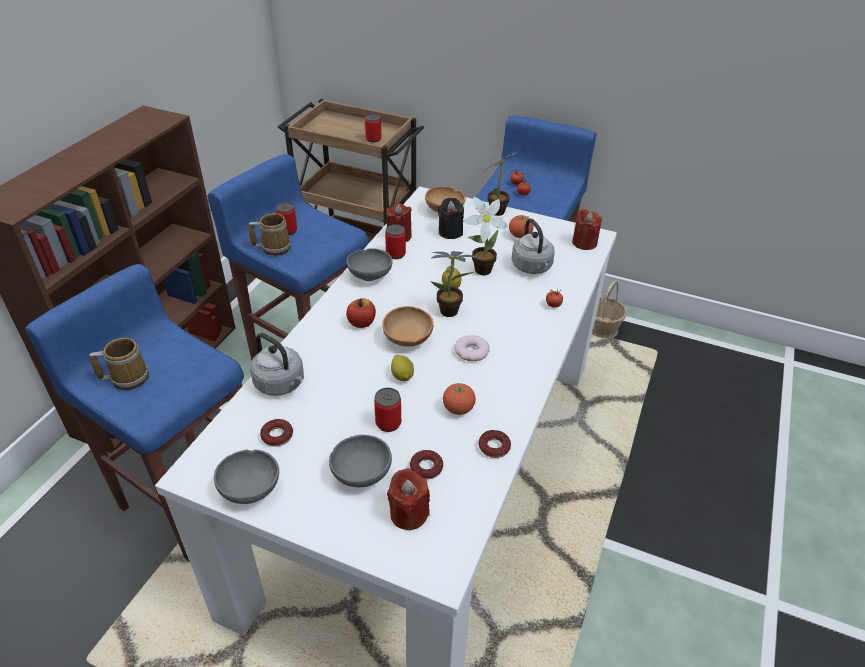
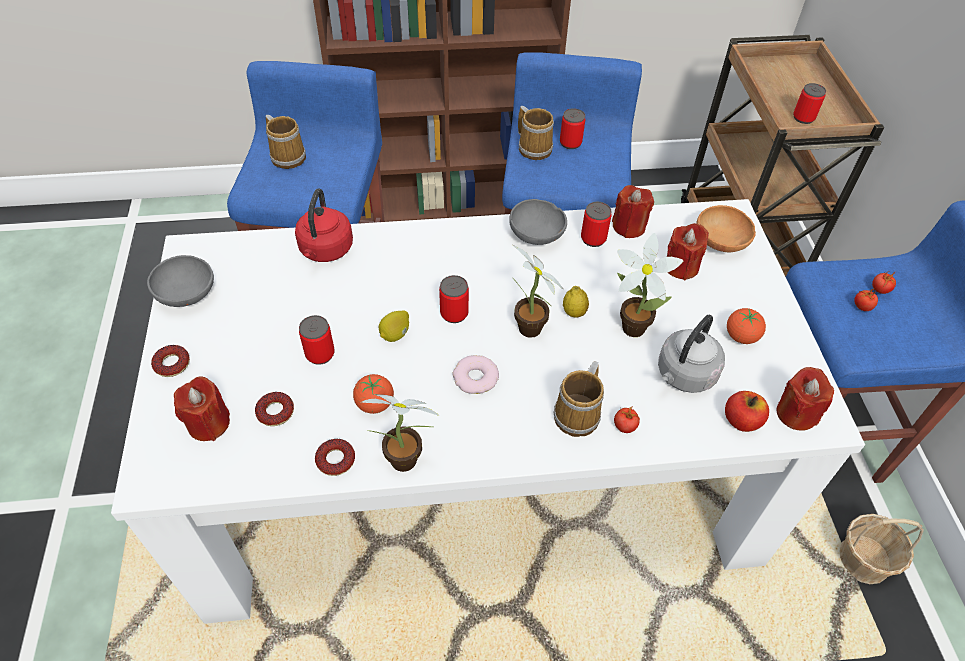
camera: 60 degrees right, 10 degrees up
(277, 435) = (258, 281): donut -> donut (172, 364)
(281, 384) = (325, 251): grey kettle -> red kettle
(361, 323) = (454, 265): apple -> apple (741, 421)
(361, 473) = (243, 363): grey bowl -> none
(407, 340) = (454, 313): brown bowl -> can
(450, 232) = (681, 267): black candle -> red candle
(499, 211) = (776, 294): potted plant -> potted plant (408, 462)
(532, 319) = (579, 414): none -> mug

